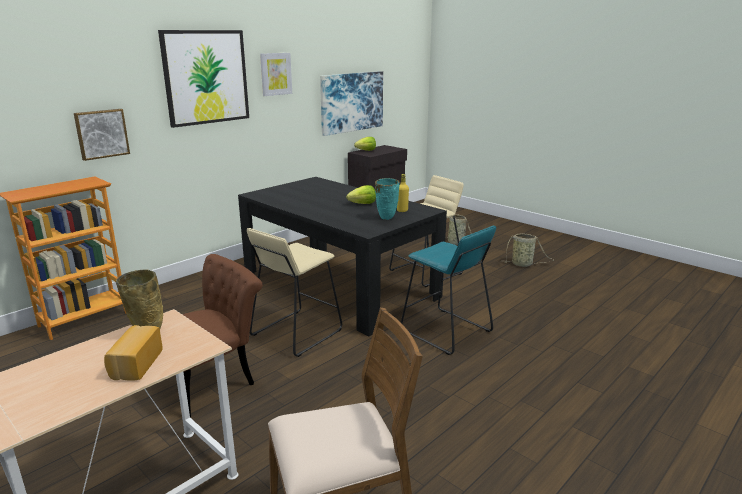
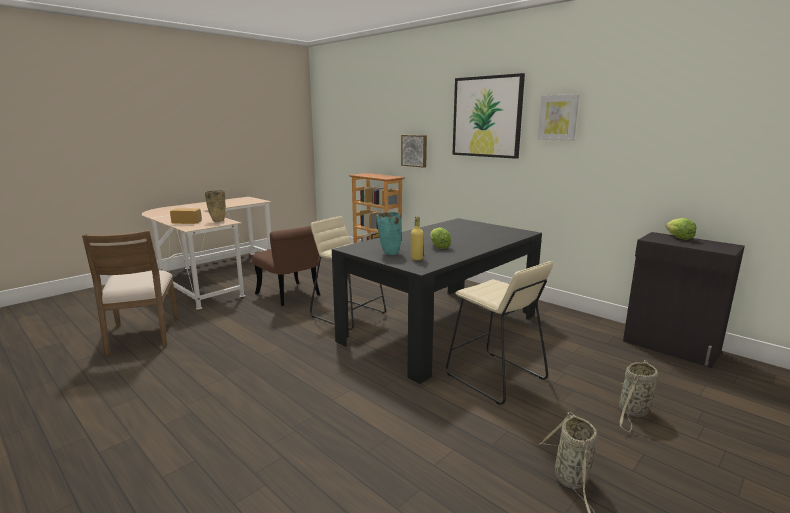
camera: 90 degrees right, 5 degrees down
(352, 102) = (680, 165): picture -> none
(445, 331) = (336, 380): turquoise stool -> none

